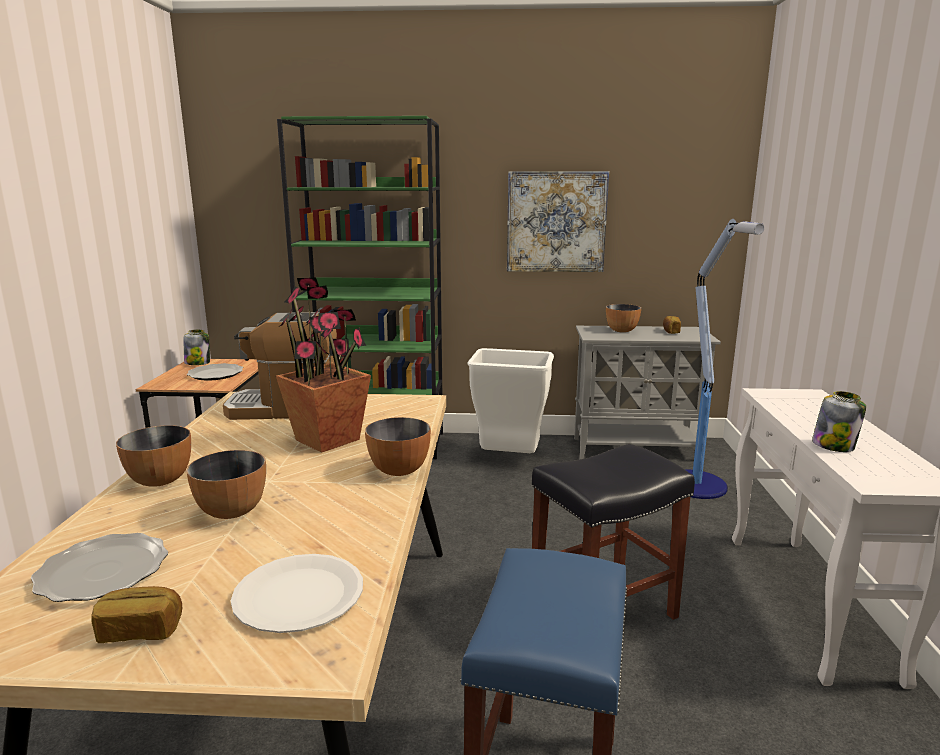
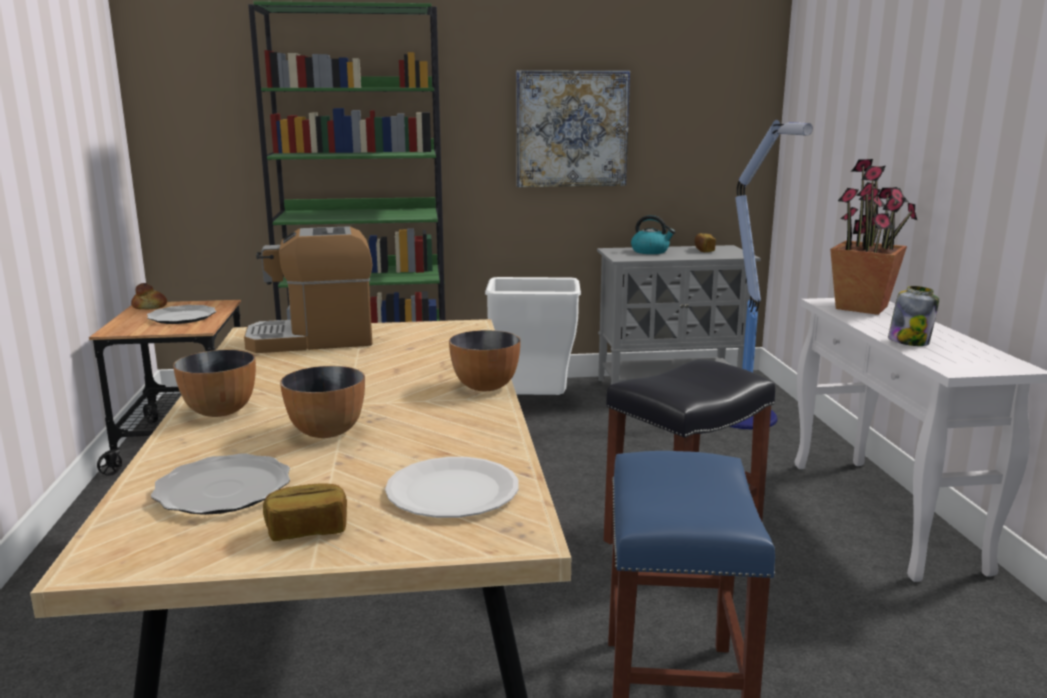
camera: 10 degrees left, 0 degrees up
(198, 363) = (150, 306): jar -> bread
(328, 440) = (387, 365): potted plant -> potted plant (862, 307)
(621, 331) = (650, 251): bowl -> kettle

